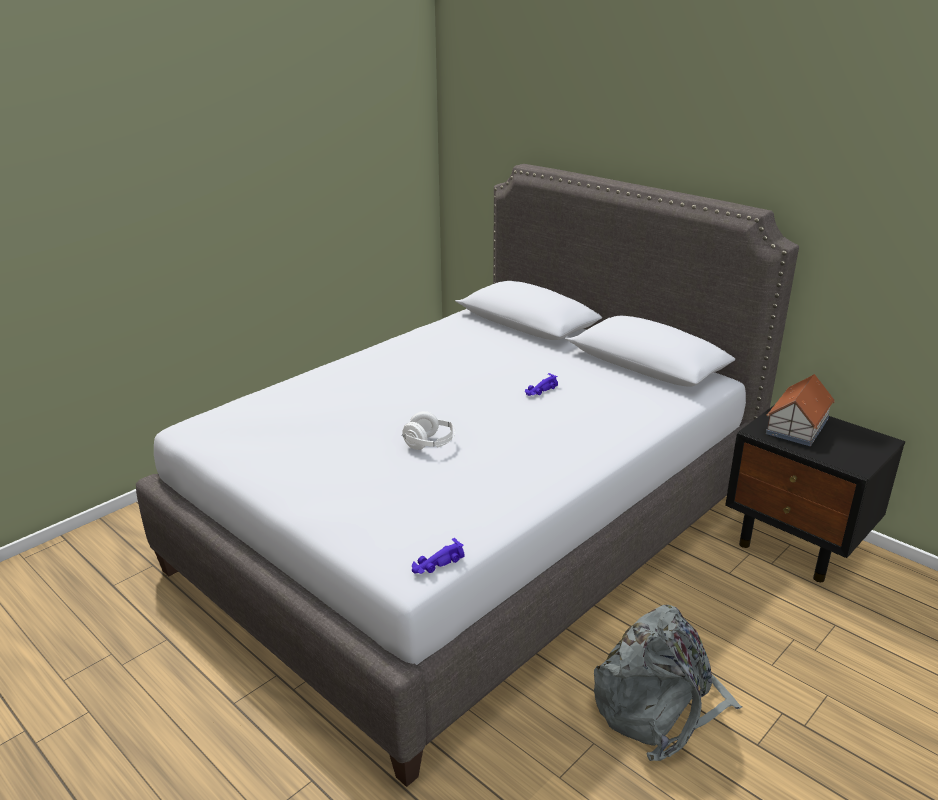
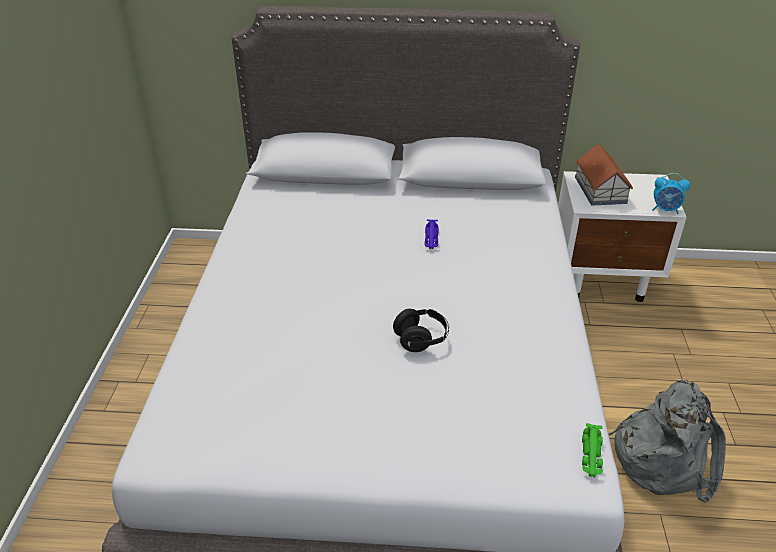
camera: 40 degrees left, 10 degrees up
(430, 444) = (421, 339): white headphones -> black headphones
(436, 564) = (591, 456): purple toy car -> green toy car
(798, 545) = (603, 279): black nightstand -> white nightstand
(849, 466) = (665, 209): none -> alarm clock

